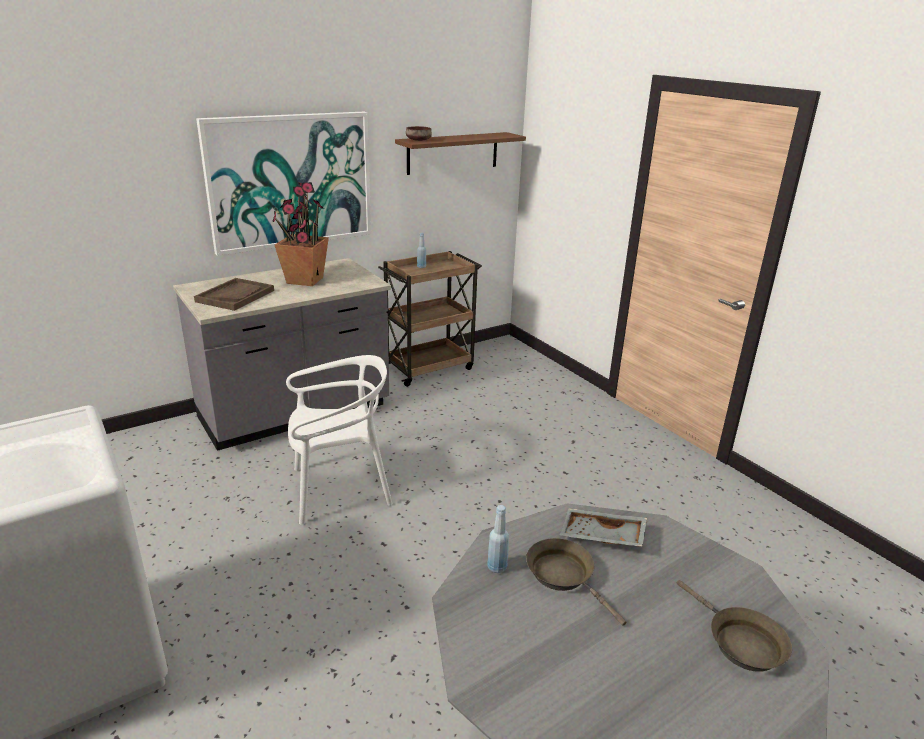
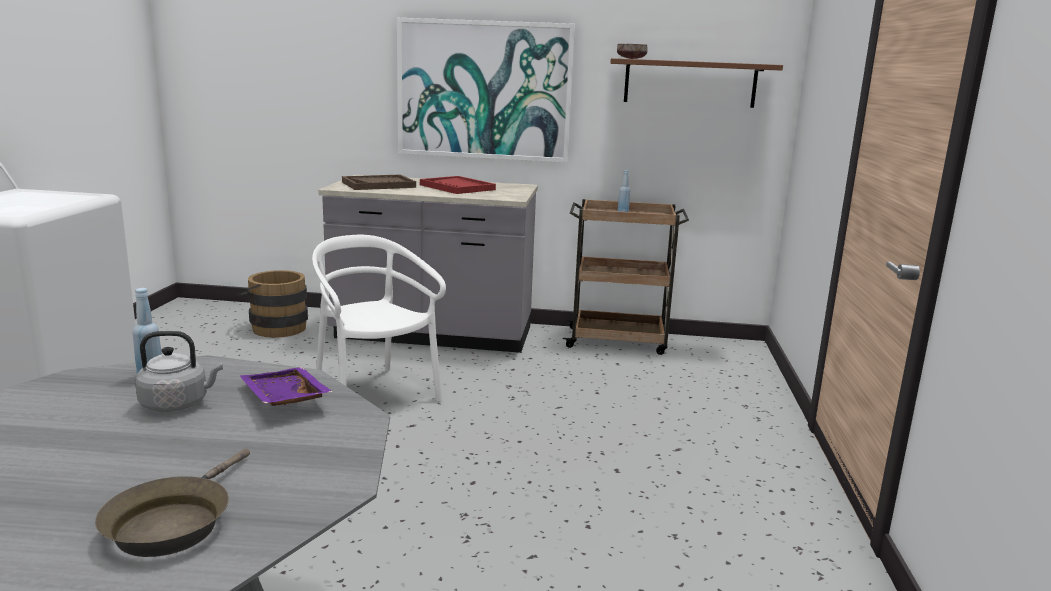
camera: 40 degrees right, 10 degrees down
(142, 462) = (275, 327): none -> brown bucket
(304, 280) = (457, 187): potted plant -> red tray
(340, 489) = (373, 395): white chair -> white chair turned 150 degrees counterclockwise
(564, 576) = (178, 404): brown frying pan -> grey kettle
(601, 537) = (282, 399): grey tray -> purple tray

